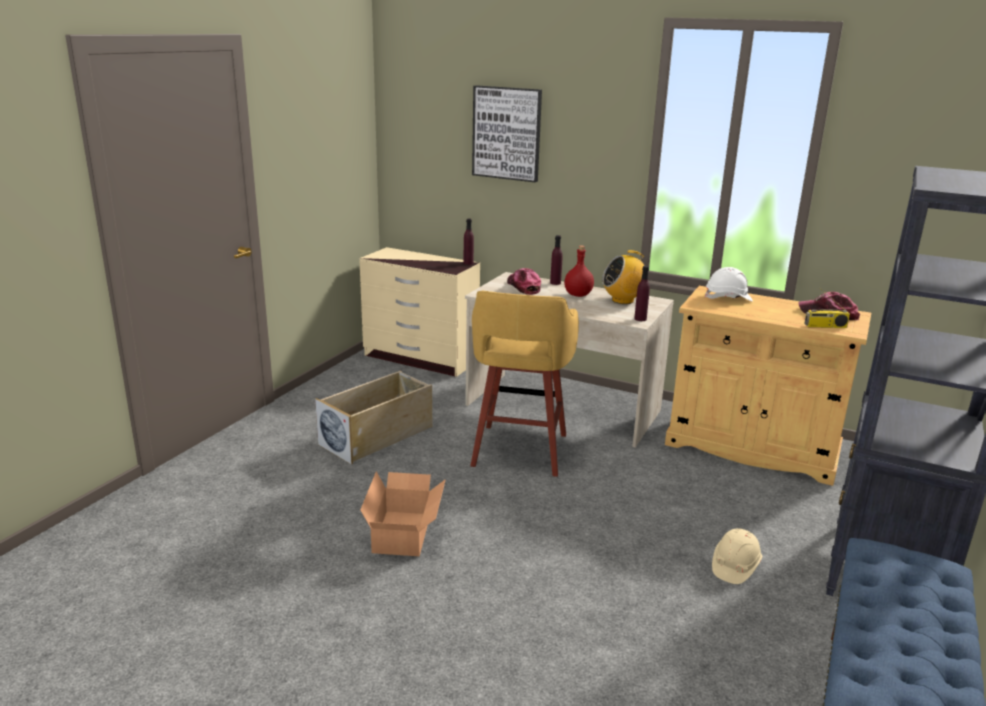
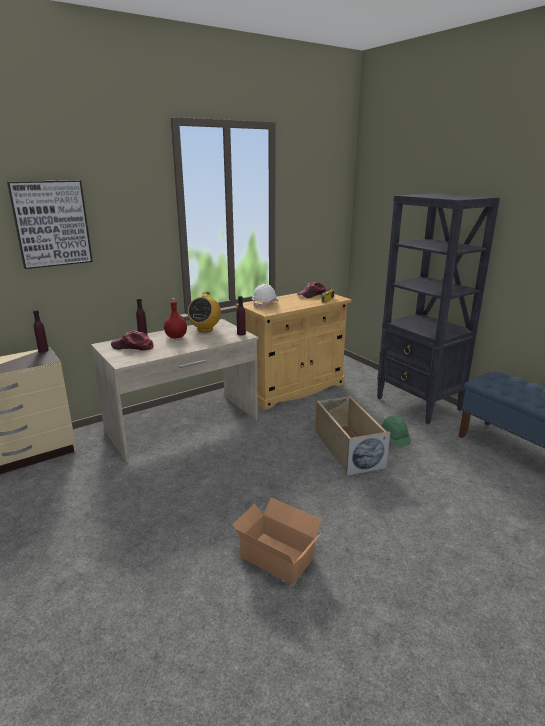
camera: 60 degrees left, 0 degrees up
(377, 435) = (117, 525): beige storage box -> beige storage box (347, 448)
(519, 452) = (219, 463): yellow stool -> none
(734, 566) = (394, 438): beige hard hat -> green hard hat

